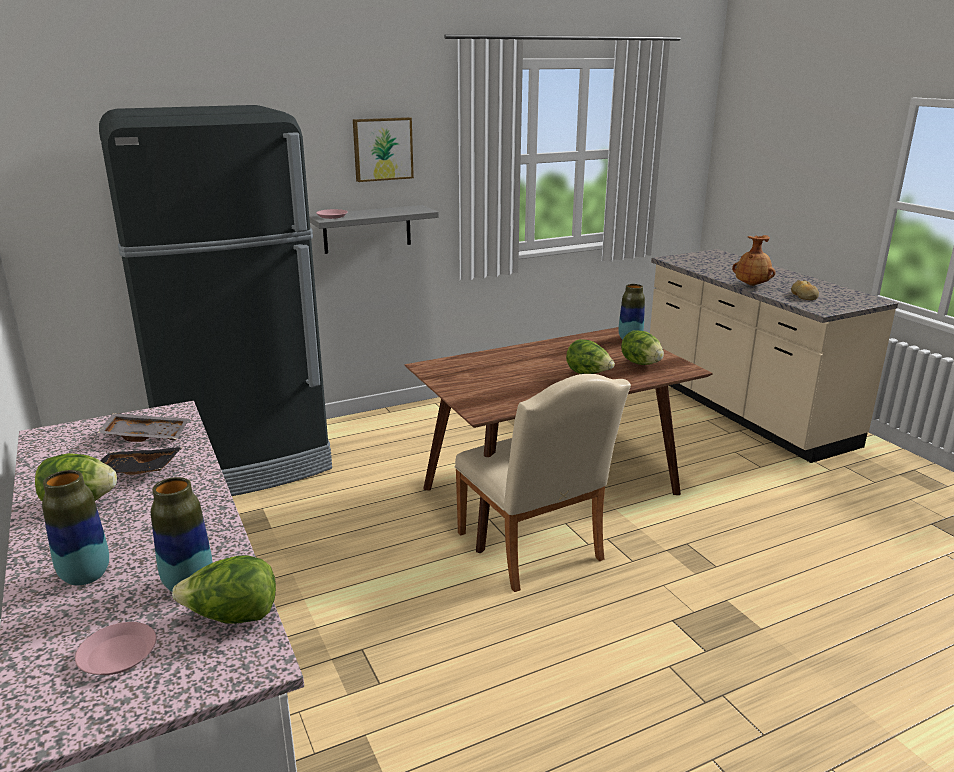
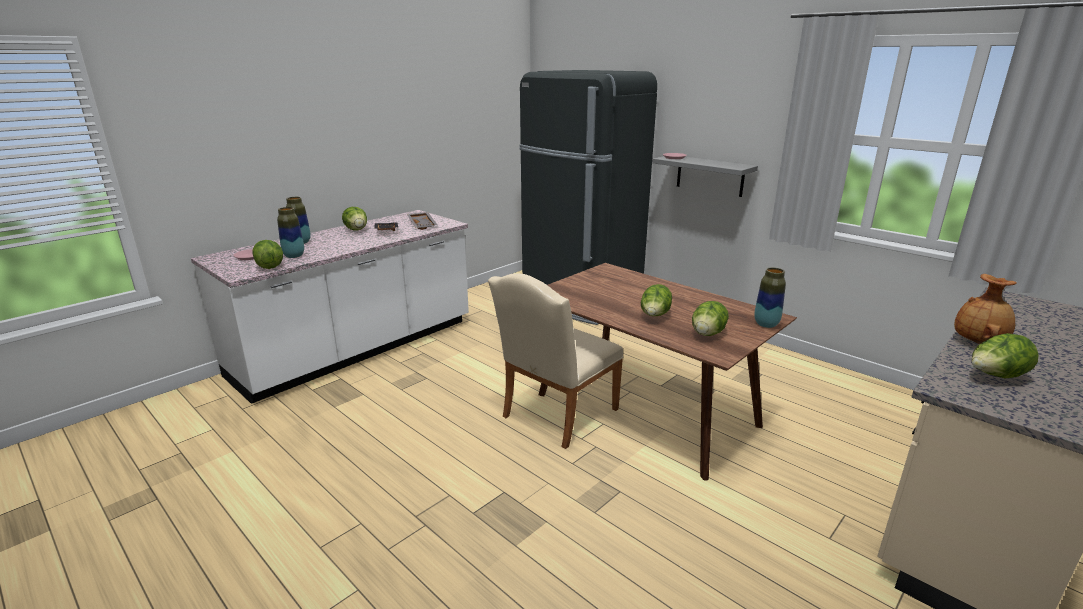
camera: 70 degrees right, 0 degrees up
(382, 149) = (732, 113): picture -> none
(804, 296) = (995, 377): bread -> lettuce

